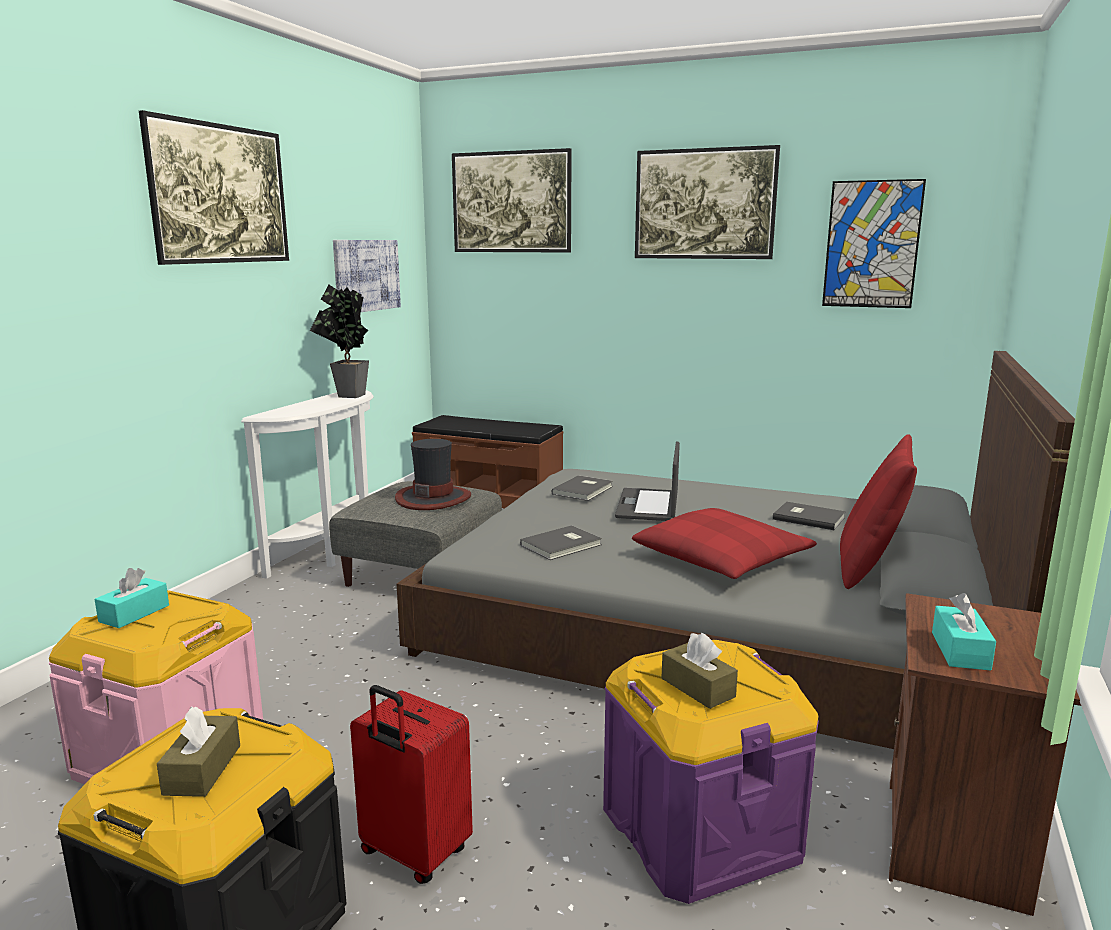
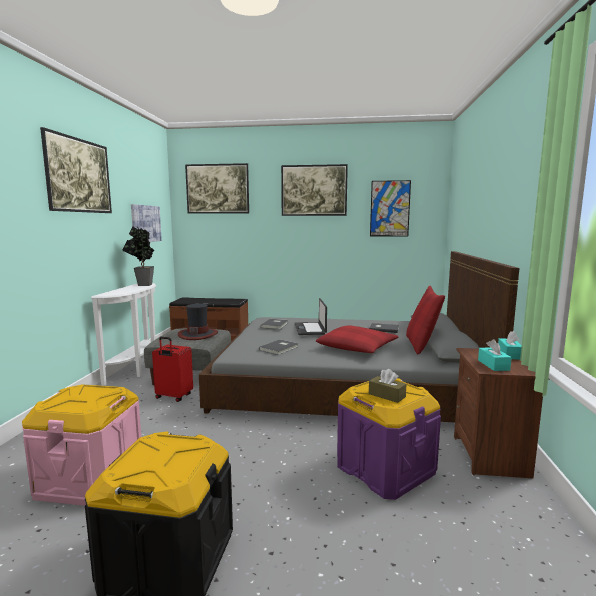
camera: 15 degrees left, 5 degrees down
(134, 613) = (70, 396): turquoise tissue box -> turquoise tissue box (509, 354)
(202, 769) = (166, 460): brown tissue box -> none
(413, 854) = (252, 502): red suitcase -> red suitcase (173, 397)

